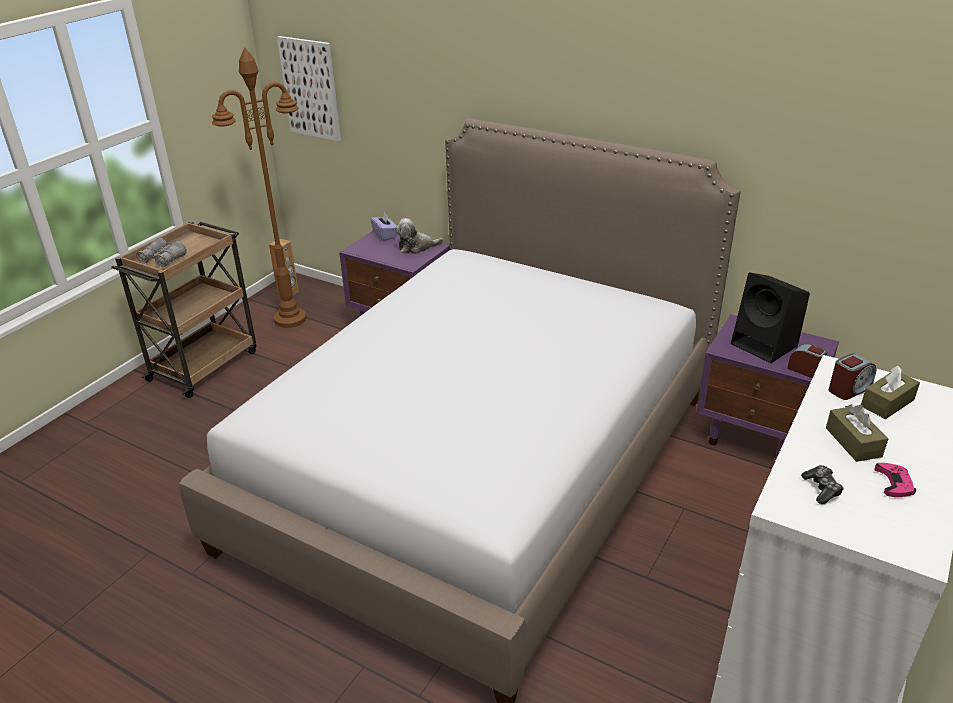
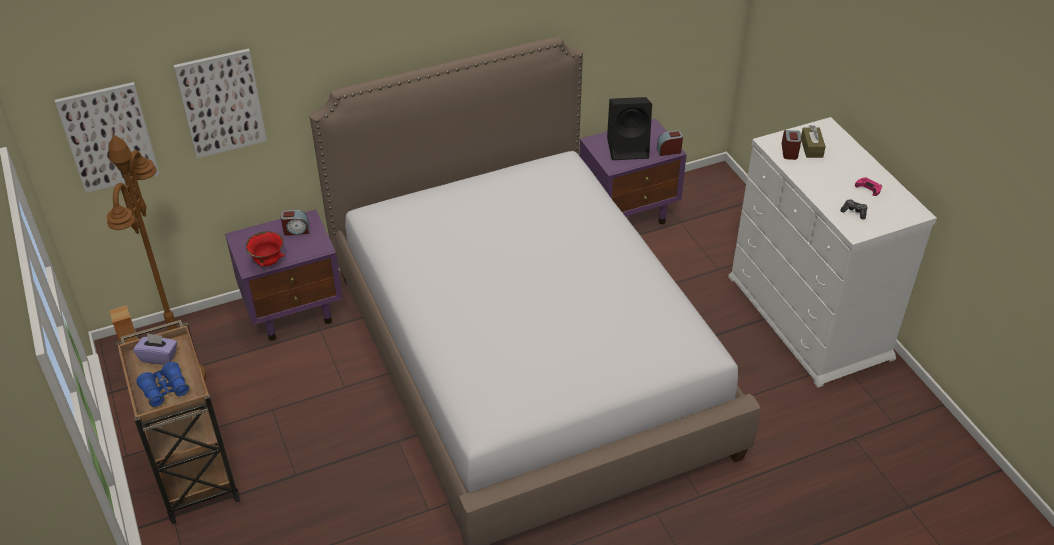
camera: 55 degrees left, 10 degrees up
(163, 259) = (165, 390): grey binoculars -> blue binoculars
(368, 253) = (268, 262): none -> red bowl
(385, 235) = (248, 238): purple tissue box -> purple tissue box (159, 357)
(389, 94) = (221, 103): none -> picture
(416, 247) = (296, 230): plush toy -> alarm clock
(853, 442) = (830, 179): brown tissue box -> none

